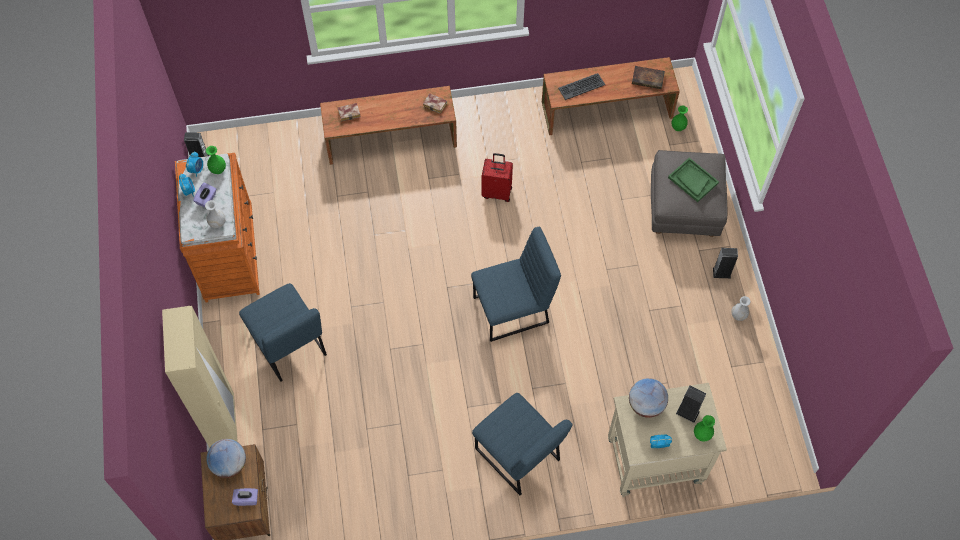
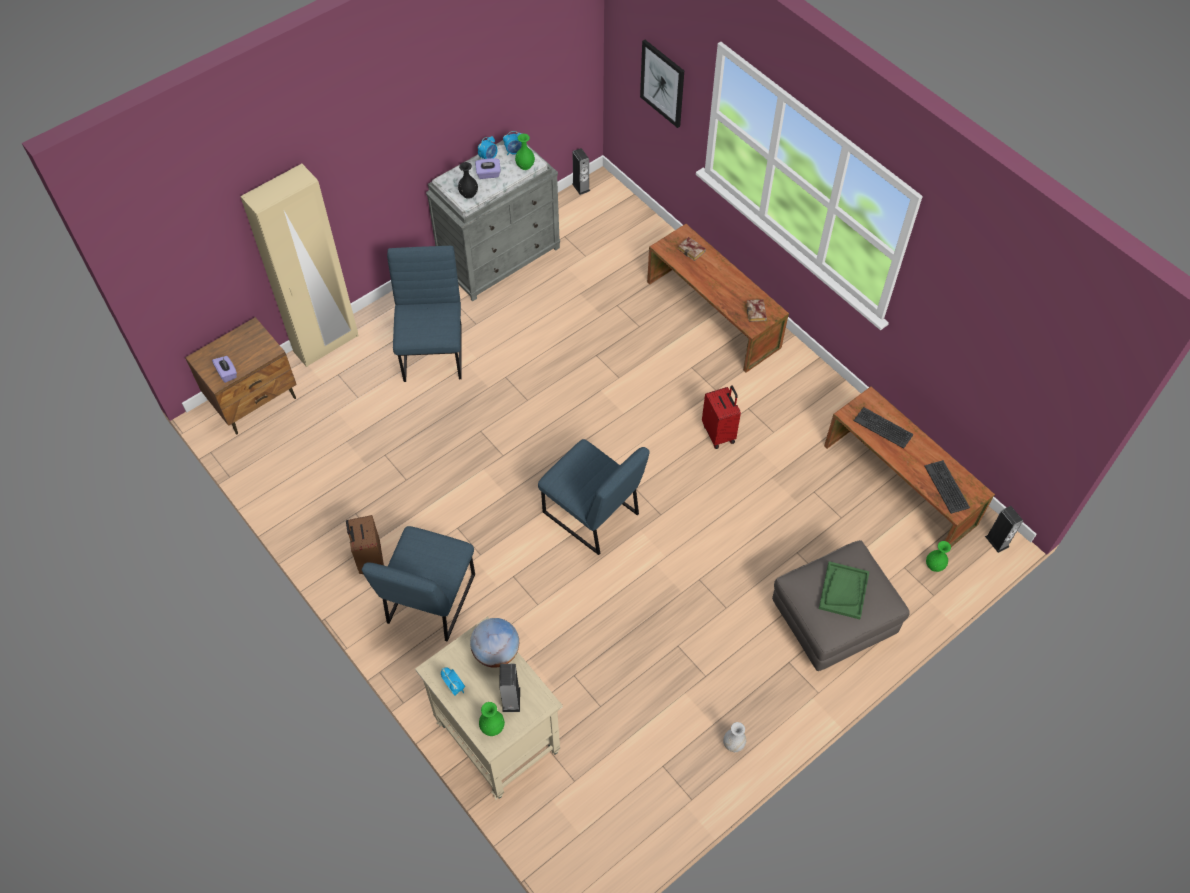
camera: 60 degrees right, 5 degrees down
(217, 223) = (468, 194): white vase -> black vase
(229, 252) = (500, 257): orange dresser -> grey dresser
(229, 464) = (255, 343): globe -> none
(240, 27) = (662, 83): none -> picture
(289, 346) = (433, 350): blue chair -> blue chair turned 150 degrees clockwise
(456, 483) = (369, 559): none -> brown suitcase
(648, 79) = (947, 486): book -> keyboard
(721, 272) = (777, 700): speaker -> speaker (997, 541)

